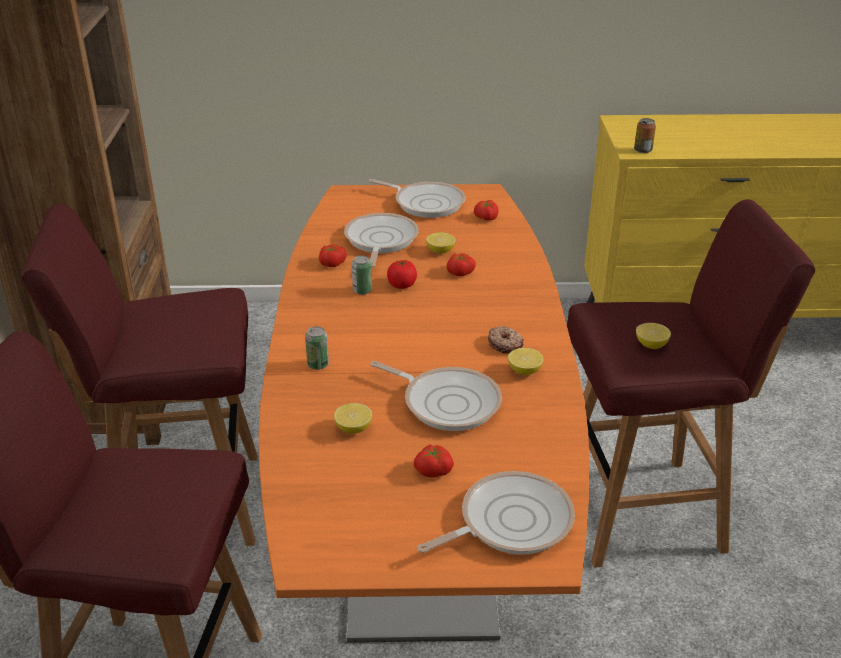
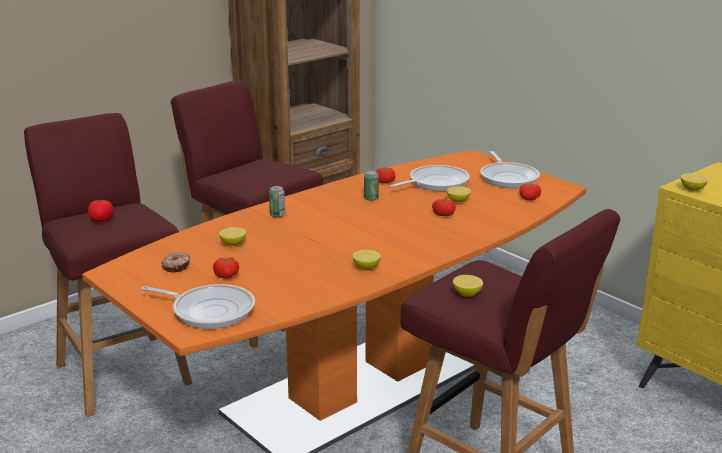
camera: 50 degrees right, 10 degrees down
(402, 285) = (398, 205): tomato -> tomato (101, 220)
(447, 402) = (297, 257): frying pan -> none
(505, 344) = (386, 253): donut -> donut (177, 266)
(643, 150) = (692, 189): can -> lemon

